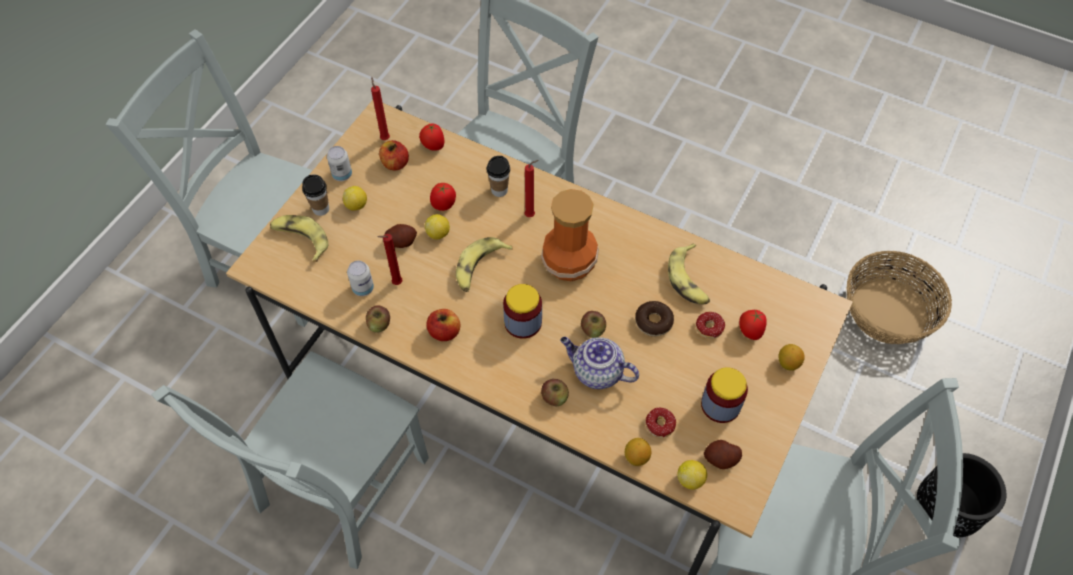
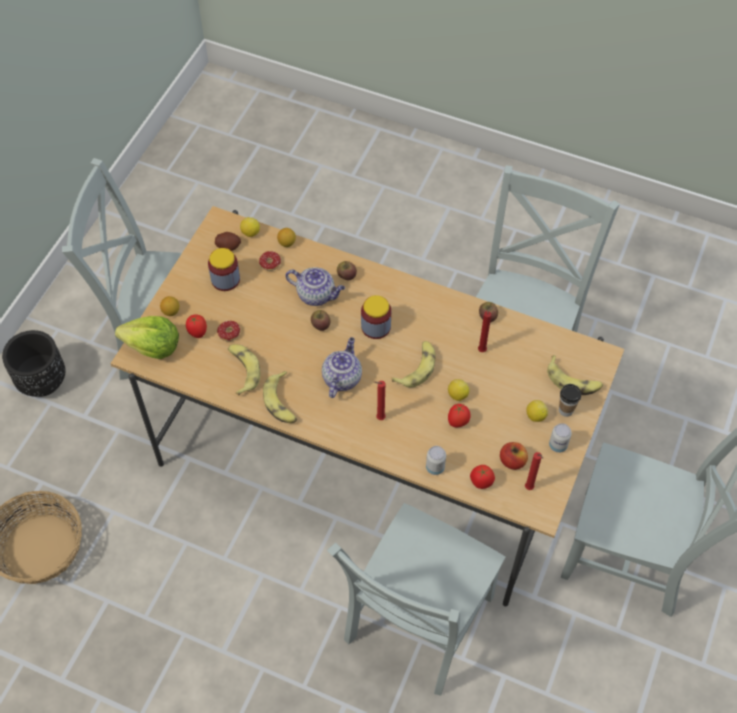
camera: 175 degrees right, 0 degrees up
(363, 288) = (508, 343): can -> can (435, 467)
(401, 241) = (487, 385): potato -> none
(444, 332) = (435, 315): apple -> none
(499, 190) = (411, 441): cup -> none
(570, 262) = (342, 378): vase -> teapot
(641, 240) = (282, 402): none -> banana
(653, 322) = (273, 334): donut -> none
(803, 317) = (153, 347): none -> lettuce

